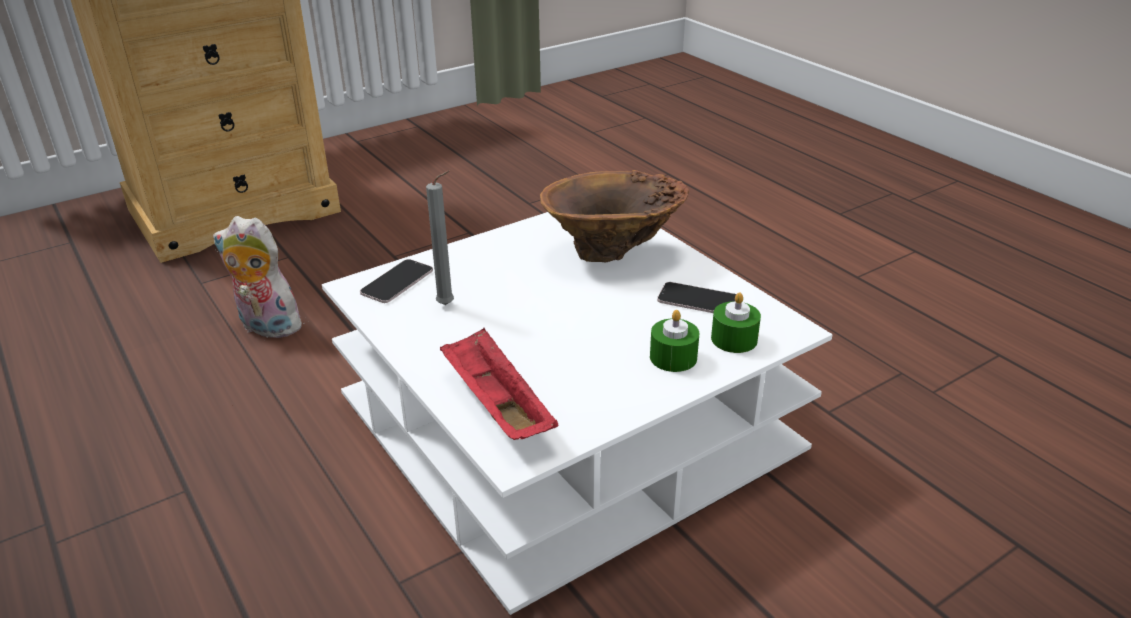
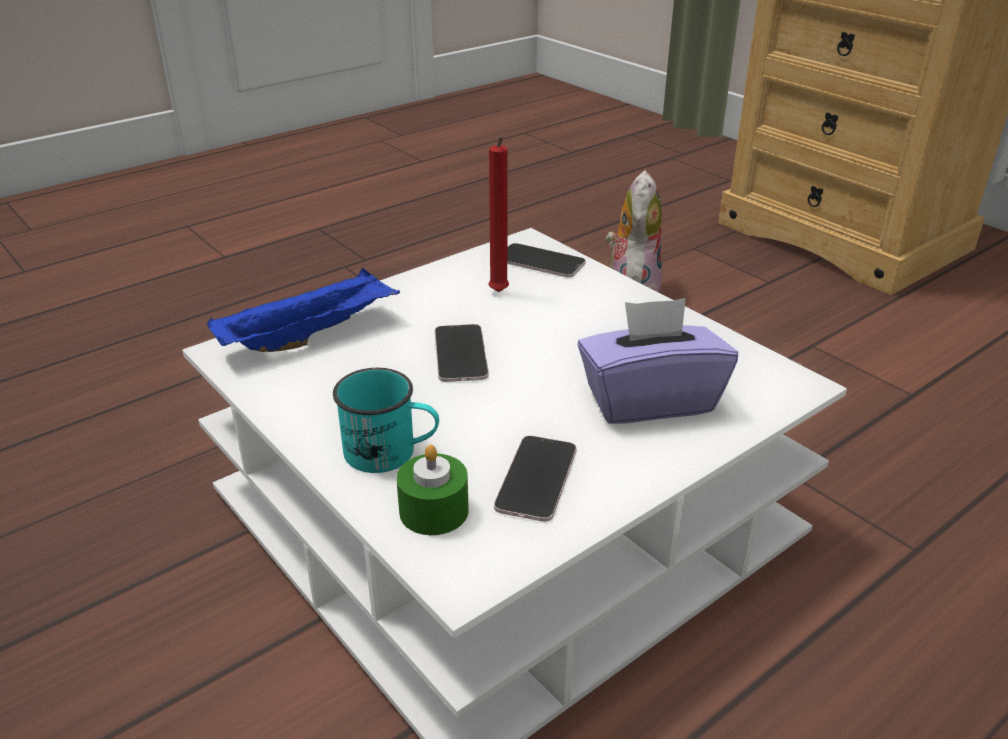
camera: 85 degrees right, 0 degrees up
(448, 305) = (498, 294): grey candle -> red candle
(495, 406) = (310, 335): red tray -> blue tray
(543, 325) = (460, 354): none -> phone
(613, 254) = (649, 400): brown vase -> purple tissue box
(673, 357) = (391, 453): green candle -> turquoise mug

